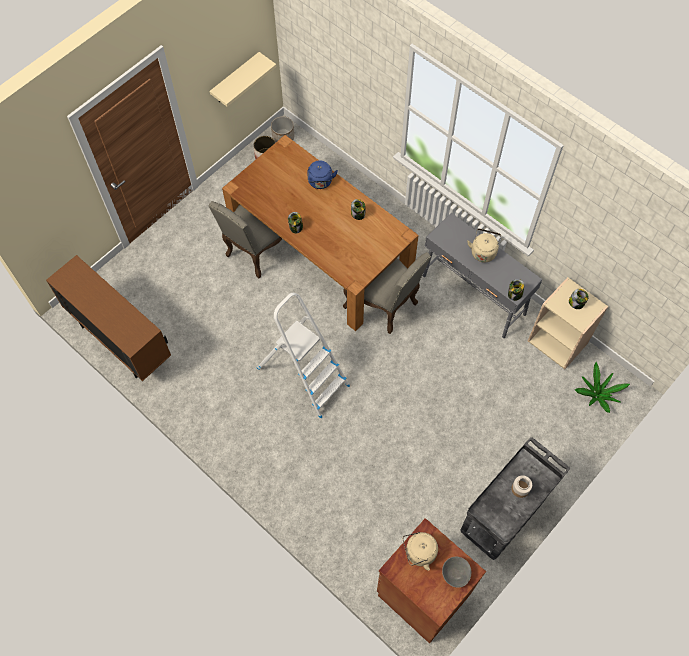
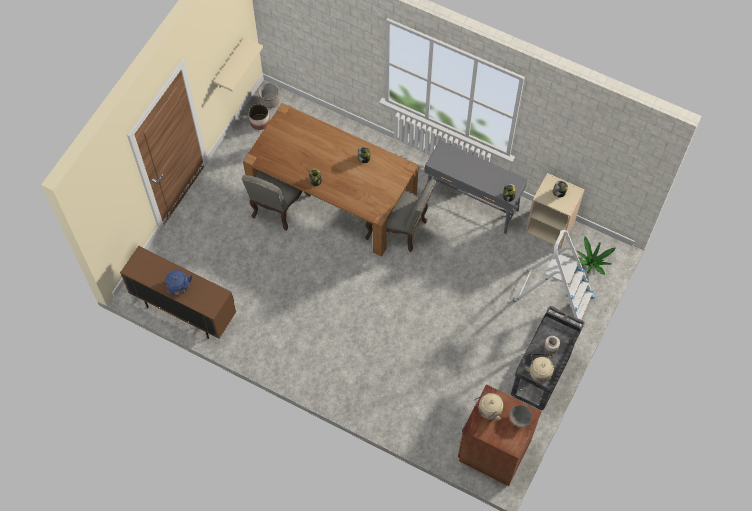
camera: 15 degrees left, 0 degrees up
(303, 377) = (349, 304): white step ladder -> white step ladder (554, 299)
(320, 182) = (324, 138): blue kettle -> blue kettle (179, 288)
(483, 251) = (474, 167): beige kettle -> beige kettle (540, 371)

